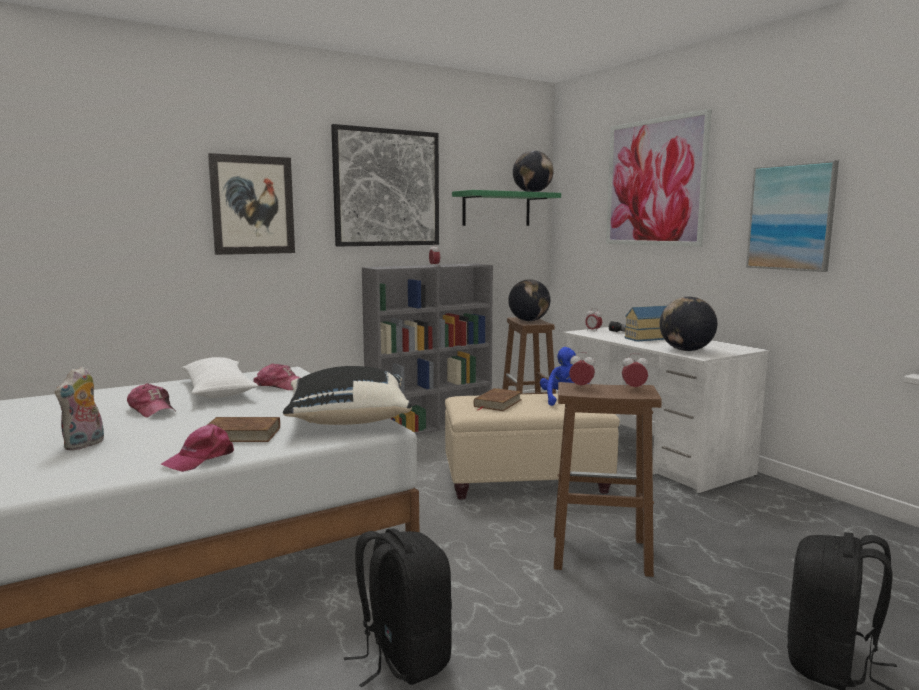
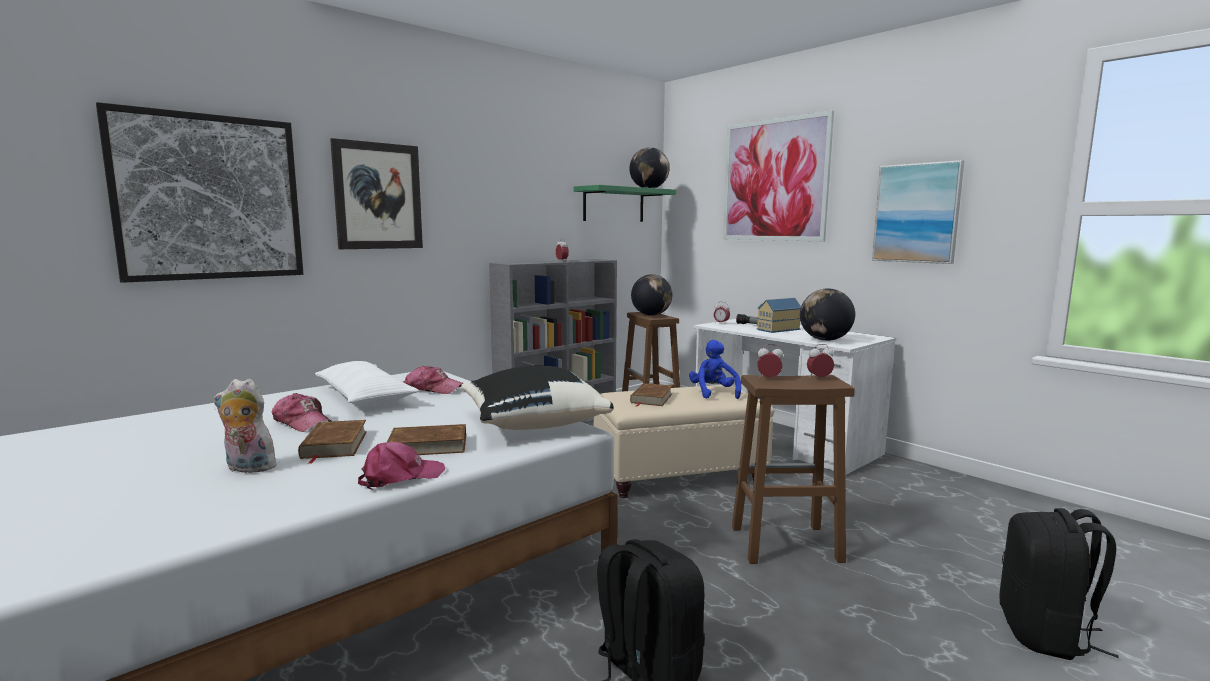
camera: 10 degrees left, 0 degrees up
(85, 445) = (247, 468): plush toy -> plush toy turned 90 degrees clockwise
(165, 429) = (334, 445): none -> brown book
(201, 459) = (400, 476): pink cap -> pink cap turned 150 degrees counterclockwise
(387, 188) = (512, 181): picture -> picture (209, 198)

